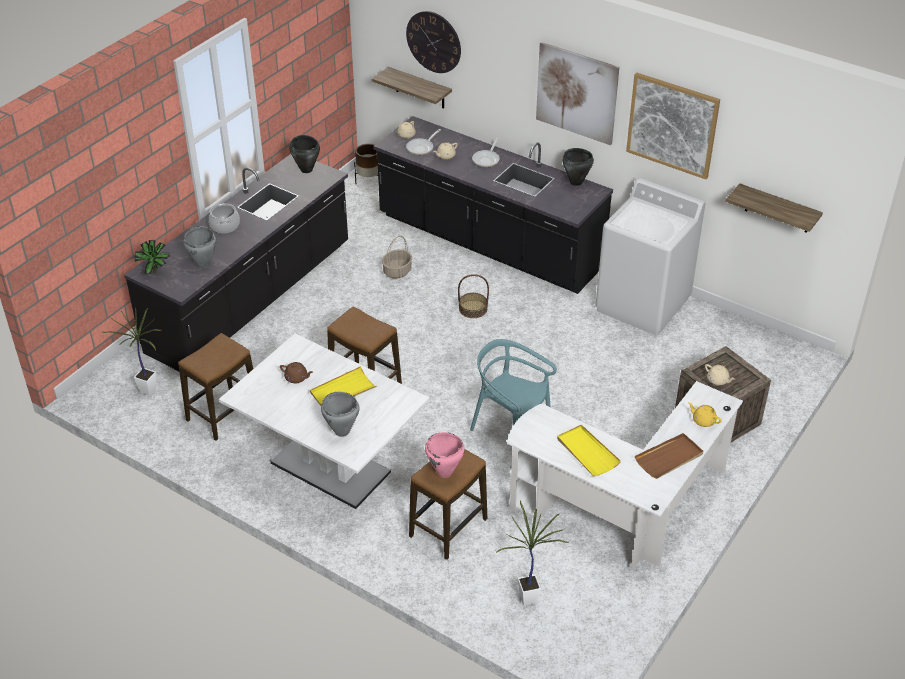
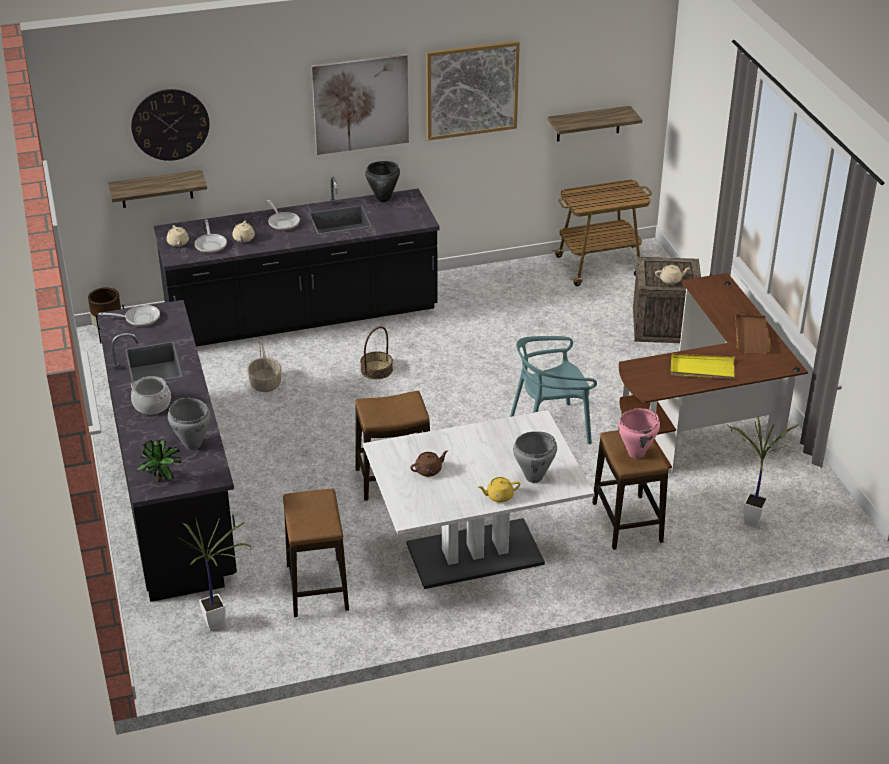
camera: 50 degrees left, 5 degrees down
(306, 169) = (139, 318): black cooking pot -> frying pan
(343, 391) = (480, 452): yellow tray -> none
(622, 509) = (707, 422): white desk -> brown desk
(643, 304) = (492, 285): white washing machine -> none
(703, 420) = (728, 300): yellow teapot -> yellow teapot (499, 496)
(746, 343) = (599, 266): none -> cart

